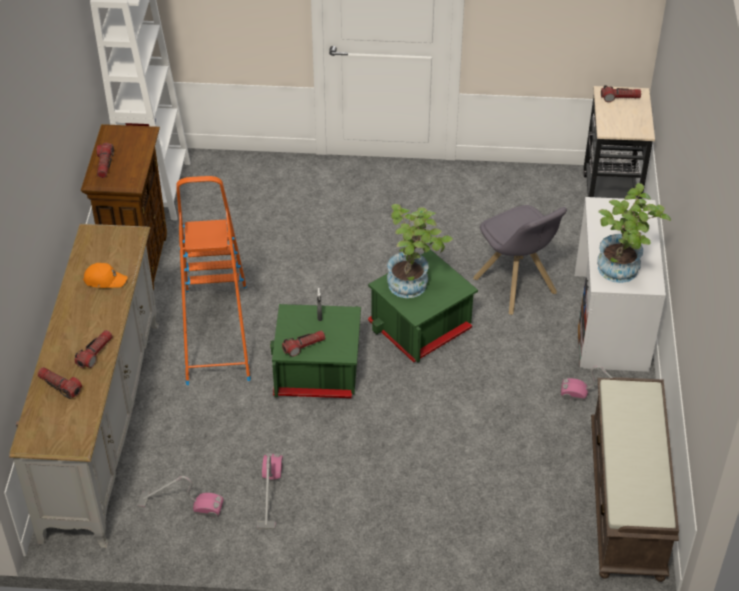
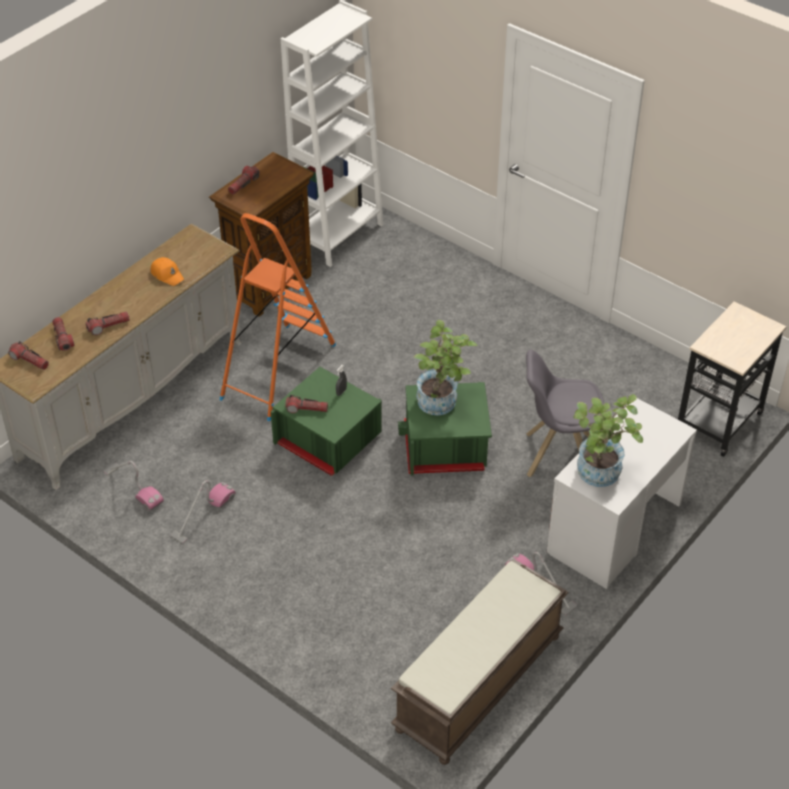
camera: 35 degrees right, 0 degrees up
(515, 286) = (558, 455): grey chair -> grey chair turned 90 degrees clockwise
(620, 98) = (747, 323): flashlight -> flashlight (30, 361)

